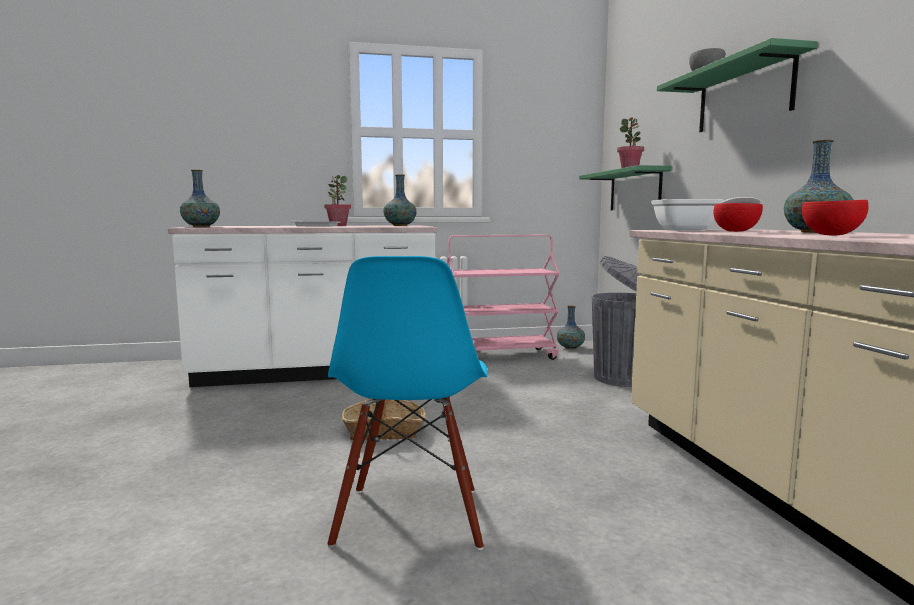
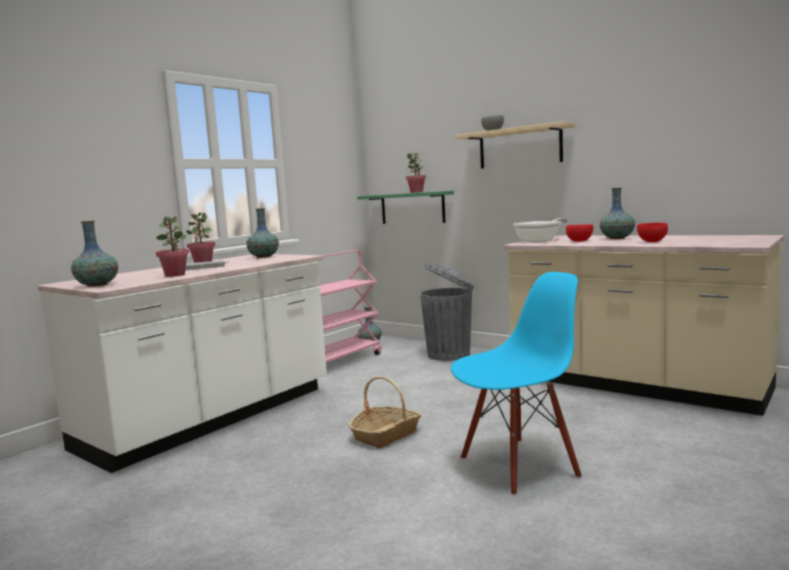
camera: 40 degrees left, 0 degrees up
(268, 226) = (175, 275): none -> potted plant
(410, 517) = (518, 466): blue chair -> blue chair turned 75 degrees counterclockwise
(744, 95) = (520, 147): green shelf -> beige shelf

